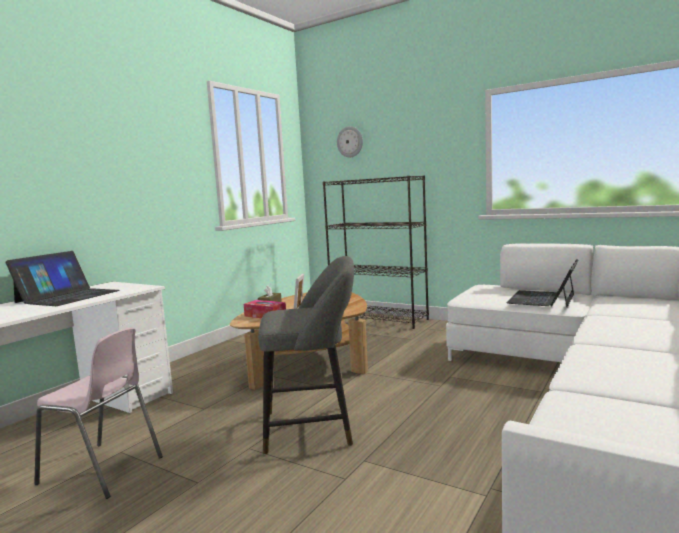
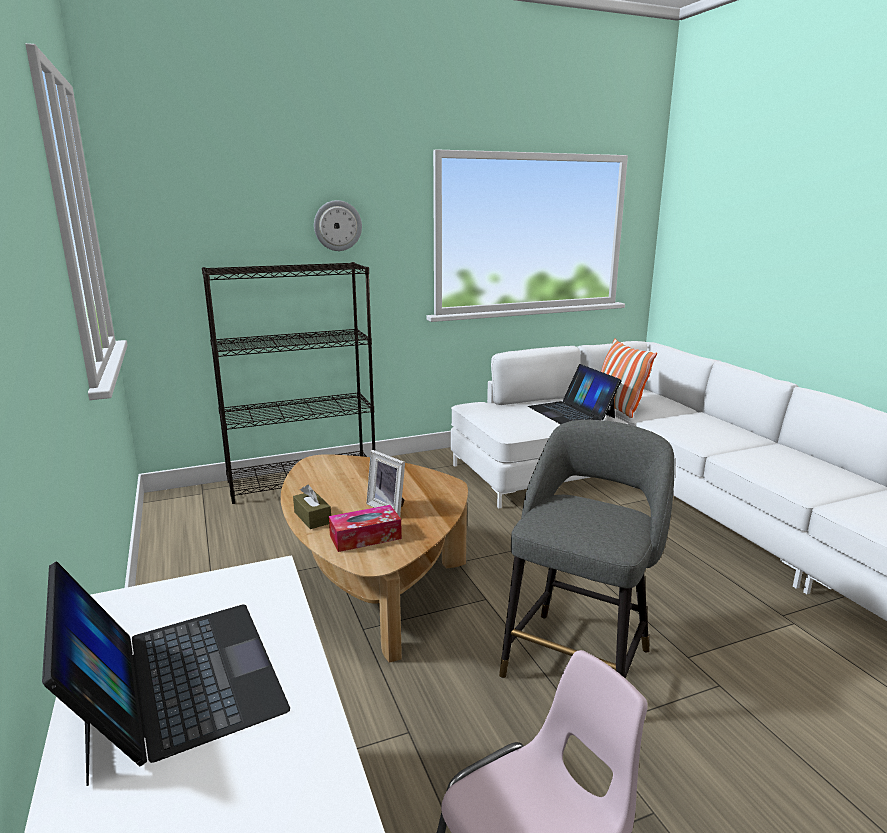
camera: 55 degrees left, 10 degrees up
(350, 142) = (214, 198): wall clock -> wall clock (337, 225)
(600, 305) = (617, 408): none -> pillow

